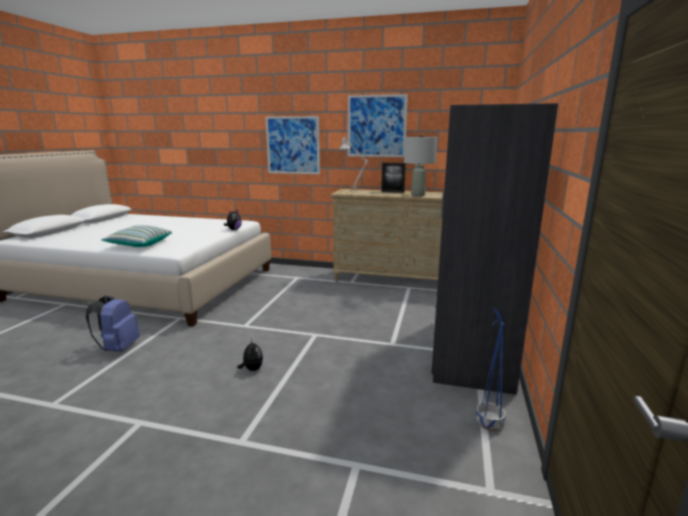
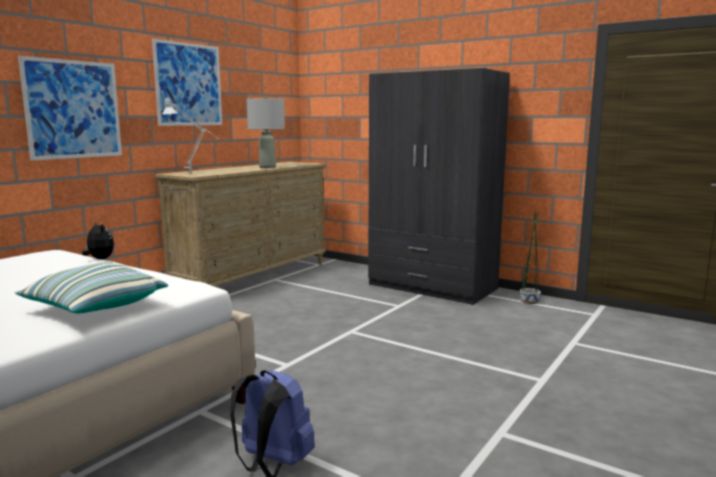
camera: 70 degrees left, 5 degrees down
(252, 369) = (411, 367): plush toy -> none
(392, 192) = (228, 169): picture frame -> none
(488, 423) = (529, 301): blue planter -> green planter

